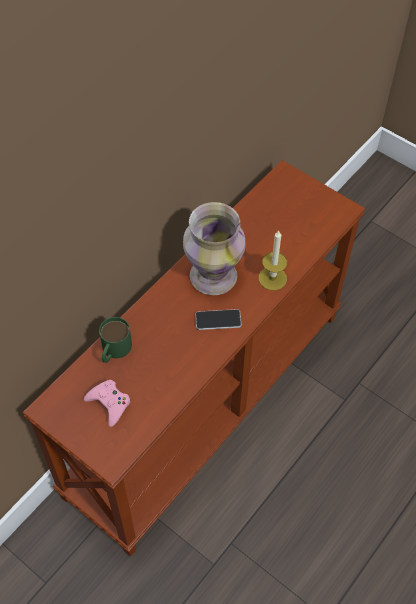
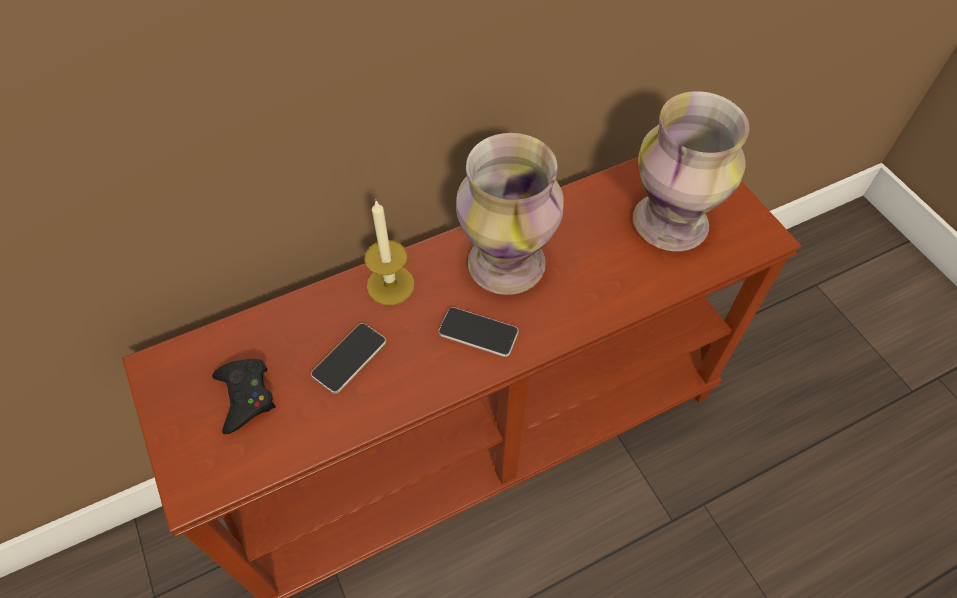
camera: 25 degrees right, 0 degrees up
(109, 403) = (245, 396): pink game controller -> black game controller
(114, 350) = (300, 318): green mug -> none
(155, 361) = (349, 358): none -> phone
(272, 278) = (596, 300): candle -> candle (390, 285)
(292, 220) = (672, 223): none -> vase

